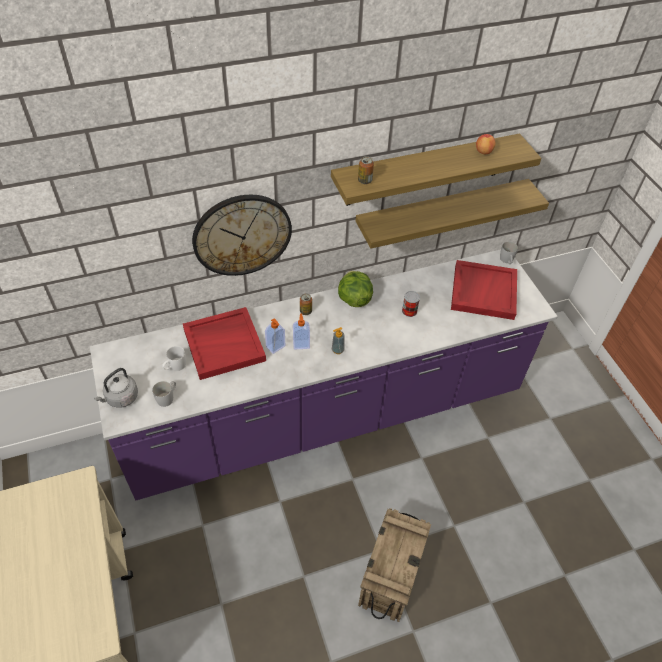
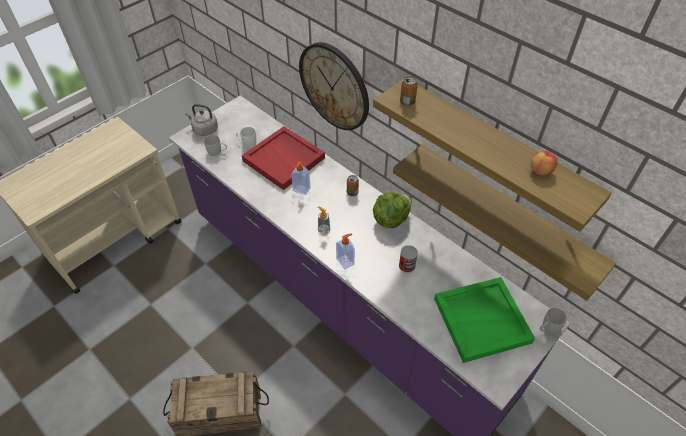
camera: 65 degrees right, 0 degrees up
(301, 344) = (314, 204): soap dispenser -> soap dispenser (345, 261)
(483, 291) = (482, 319): red tray -> green tray

